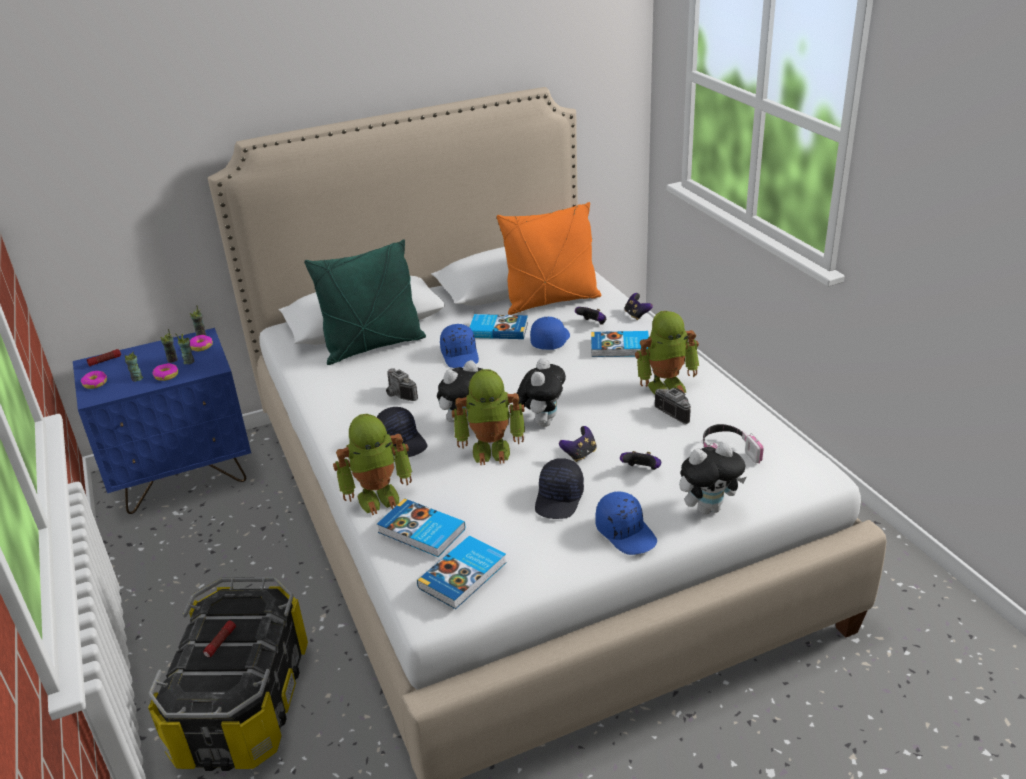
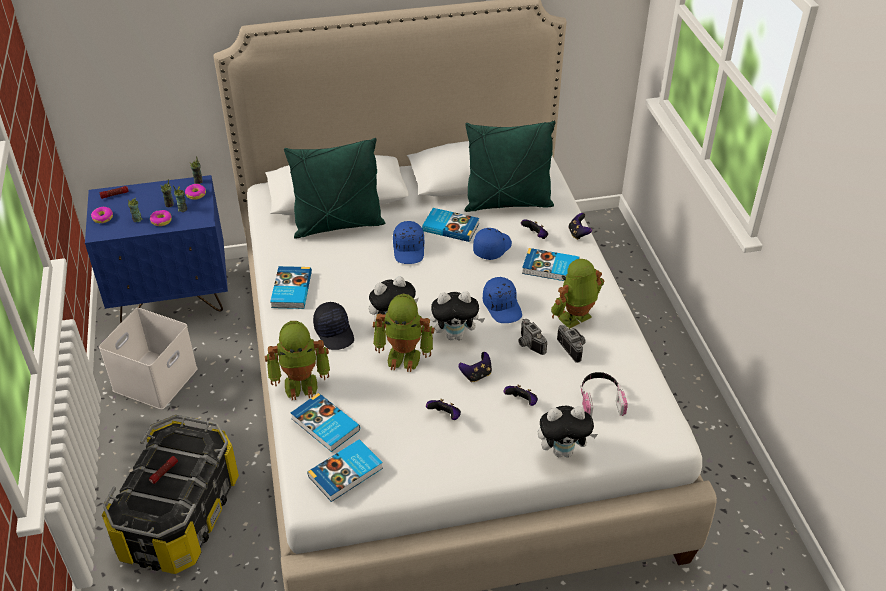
camera: 10 degrees right, 10 degrees up
(181, 563) = (155, 380): none -> white storage box
(337, 412) = (290, 290): none -> book
(398, 395) = (344, 283): camera -> camera (528, 345)
(541, 422) = (455, 335): plush toy -> plush toy turned 60 degrees clockwise
(551, 301) = (507, 203): orange pillow -> green pillow
(560, 499) = (445, 416): black cap -> game controller
(626, 533) = (487, 460): blue cap -> blue cap (503, 307)
(666, 386) = (575, 318): toy robot -> toy robot turned 150 degrees clockwise

